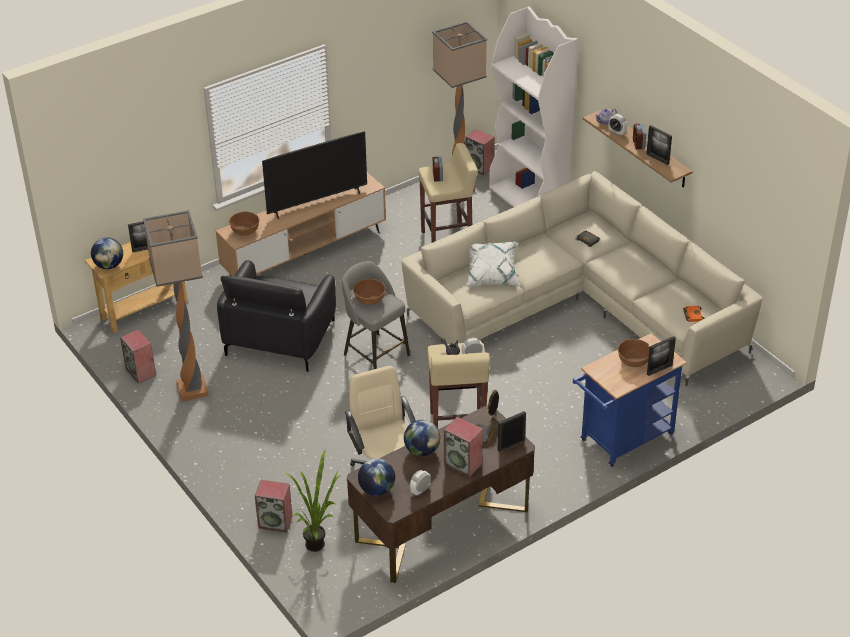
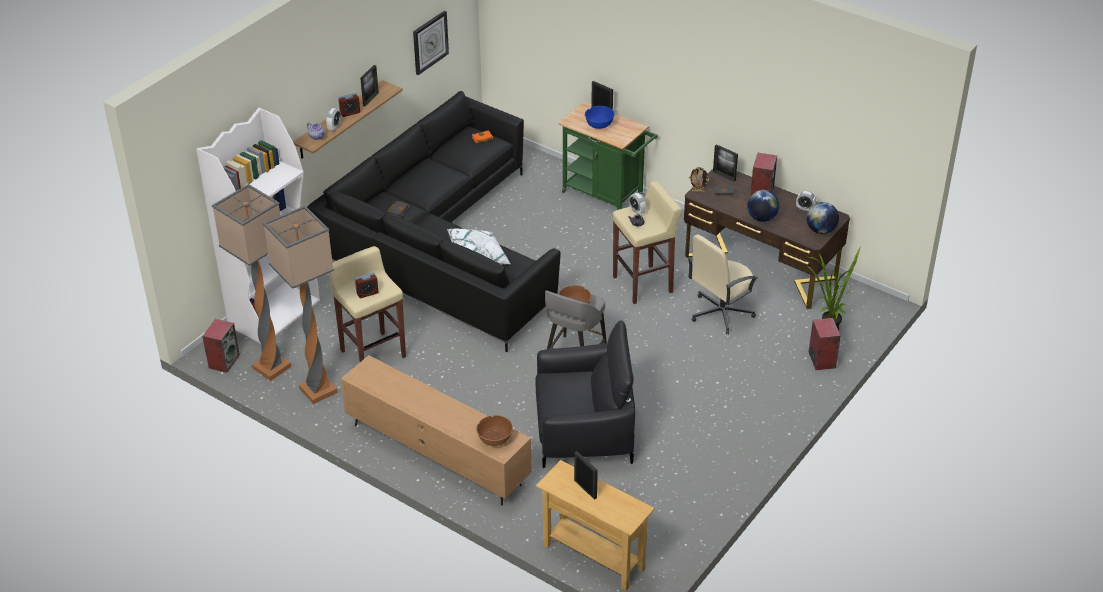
camera: 110 degrees left, 0 degrees up
(109, 265) = (630, 508): globe -> none
(141, 372) = (691, 520): speaker -> none
(191, 389) = (694, 472): floor lamp -> floor lamp (318, 391)
(317, 203) = (418, 398): television -> none
(580, 305) = (440, 248): beige sofa -> black sofa
(622, 440) = (606, 195): blue cart -> green cart
(633, 361) = (599, 125): brown bowl -> blue bowl
(749, 206) = (430, 42): none -> wall clock

